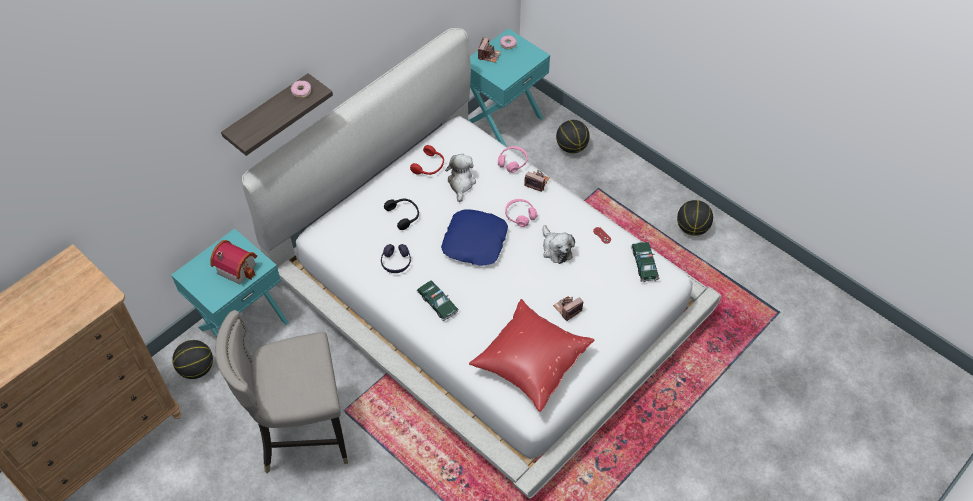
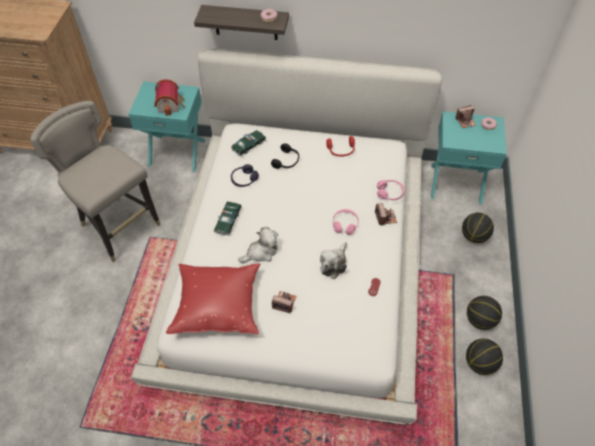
camera: 55 degrees right, 0 degrees up
(197, 369) = (132, 151): basketball -> basketball (480, 320)
(461, 183) = (342, 175): plush toy -> plush toy (261, 252)
(475, 242) = (298, 212): blue pillow -> none
(644, 264) = (371, 333): toy car -> toy car (249, 145)

